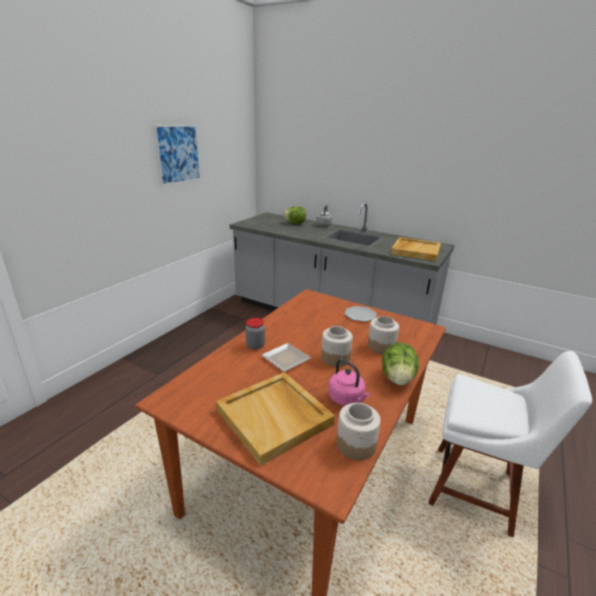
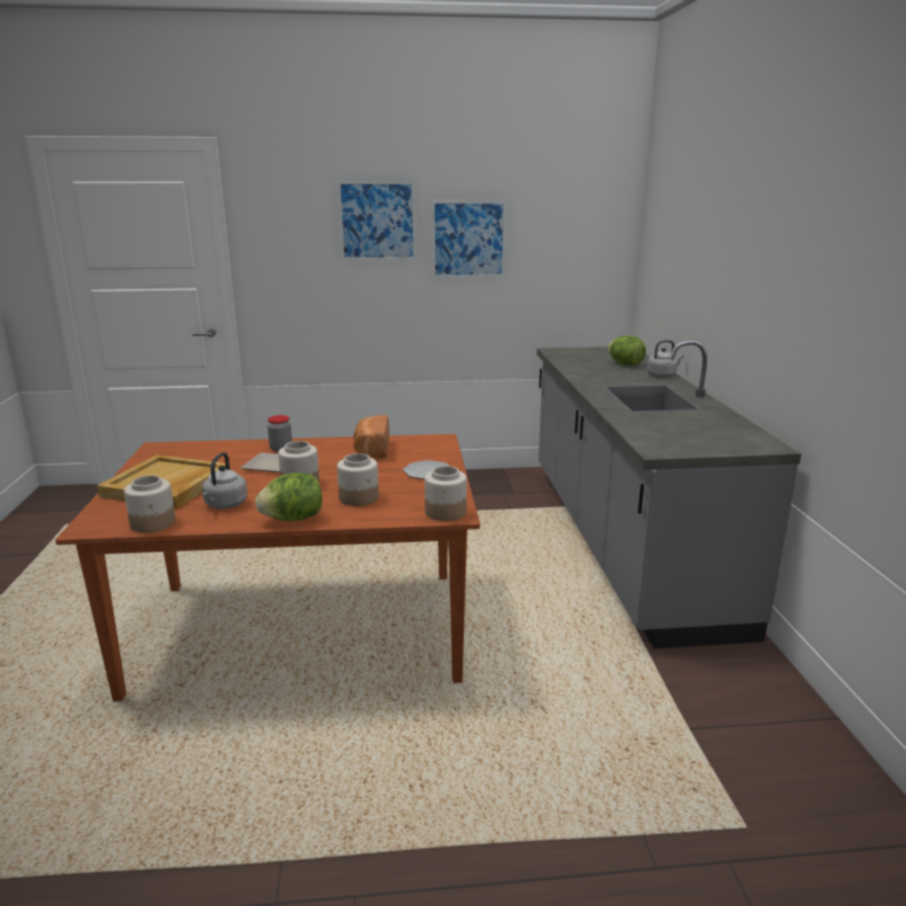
camera: 55 degrees right, 5 degrees down
(118, 143) = (377, 221): none -> picture
(302, 318) = (371, 450): none -> bread
(347, 399) = (225, 505): pink kettle -> grey kettle
(415, 251) = (683, 436): beige tray -> none
(425, 330) = (445, 512): none -> jar
(477, 490) = (374, 778): white chair -> none

